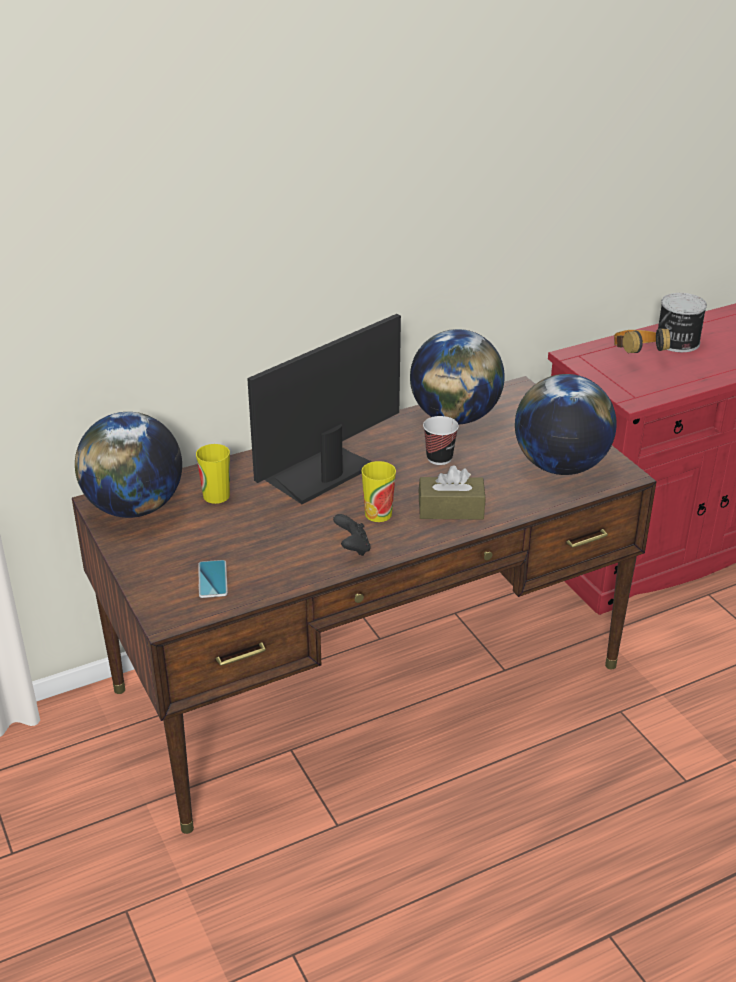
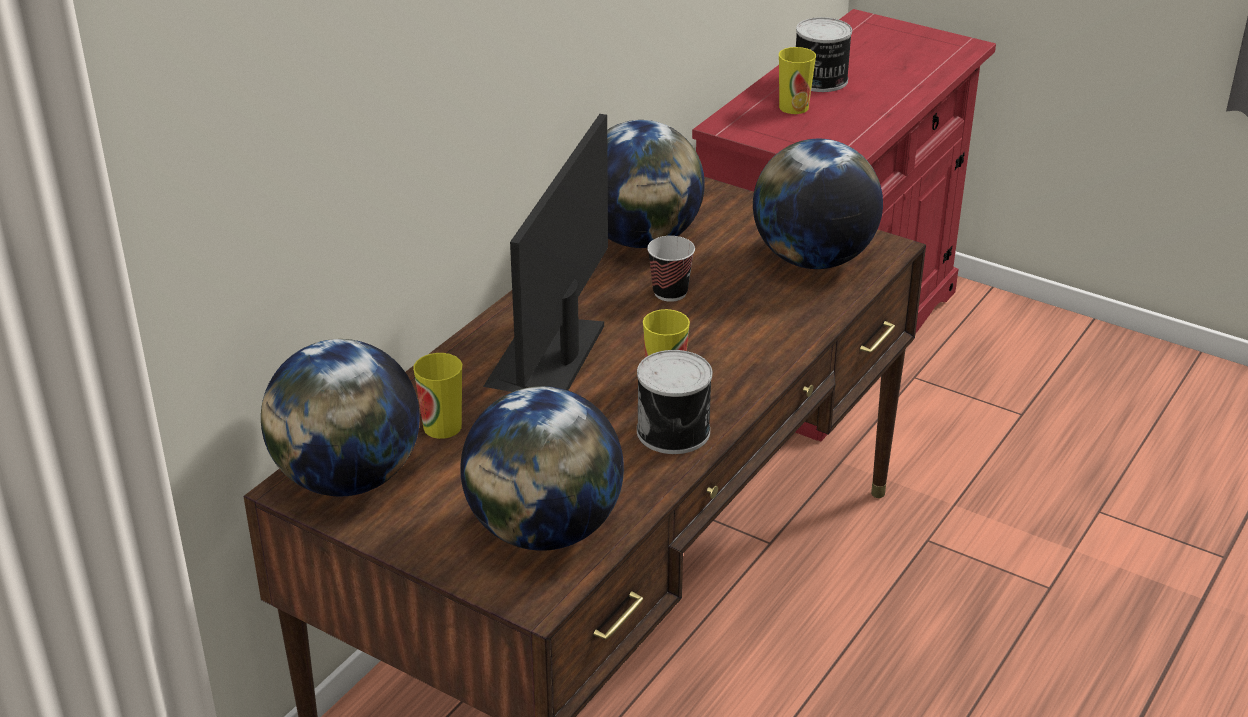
camera: 30 degrees left, 0 degrees up
(212, 579) = (544, 531): phone -> globe
(352, 548) = (675, 431): black game controller -> can
(451, 509) = (742, 348): brown tissue box -> none
(637, 356) = (793, 107): headphones -> cup

